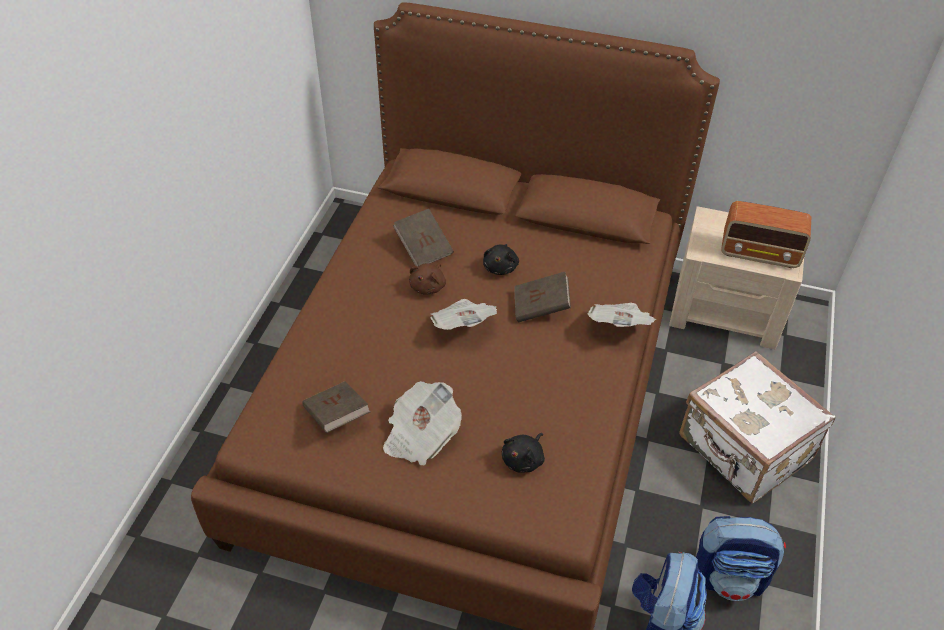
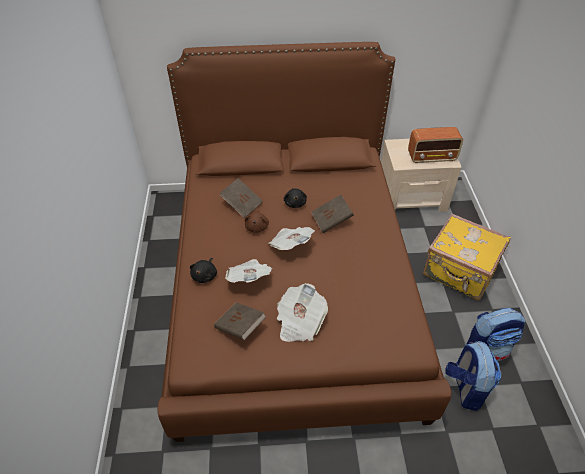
camera: 20 degrees left, 0 degrees up
(524, 459) = (370, 316): black plush toy -> black plush toy (205, 275)
(619, 326) = (382, 219): newspaper -> newspaper (249, 278)
(743, 450) = (459, 272): white suitcase -> yellow suitcase

